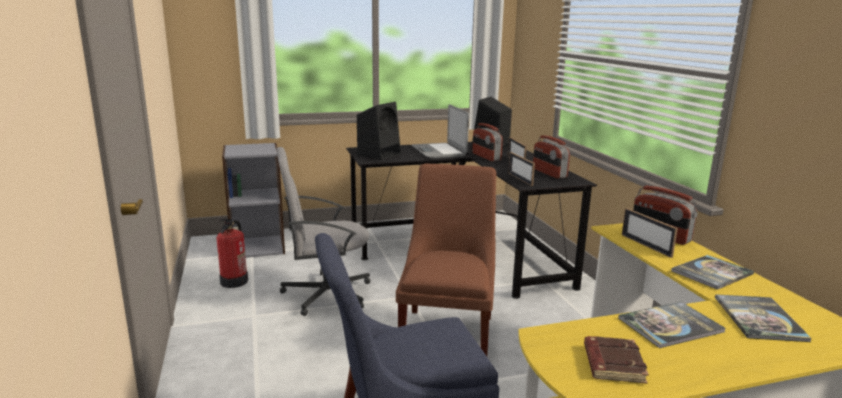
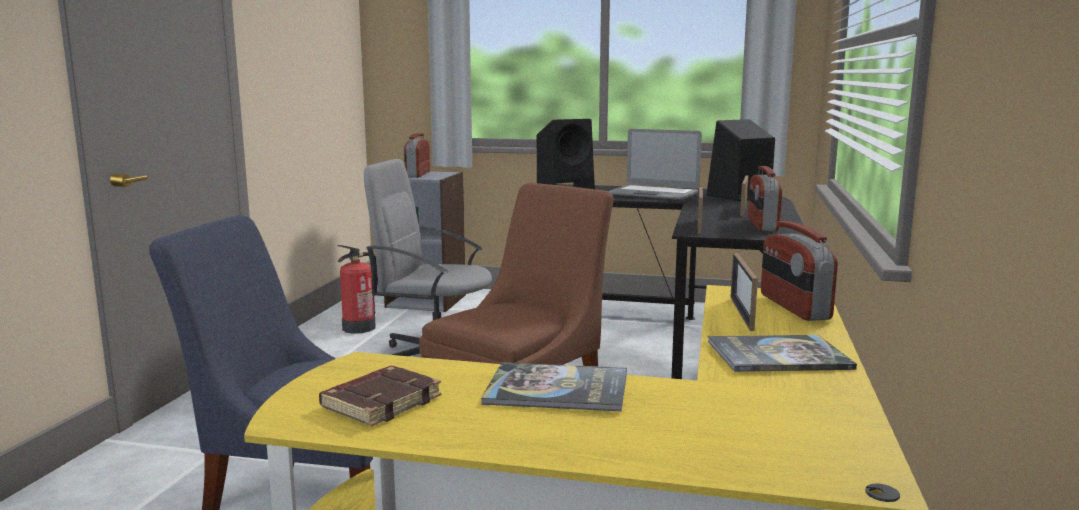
camera: 30 degrees right, 5 degrees down
(439, 151) = (653, 194): laptop -> laptop turned 75 degrees counterclockwise
(486, 157) = (707, 203): radio -> radio (417, 174)
(759, 319) = (724, 413): book -> none

